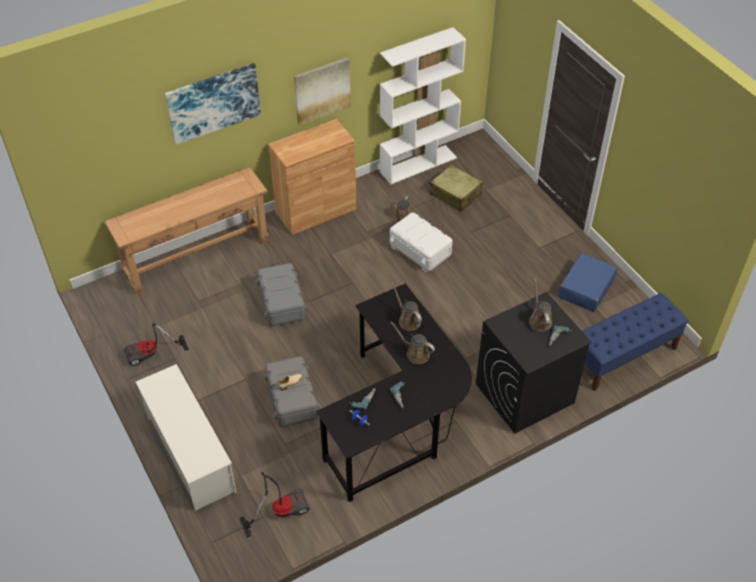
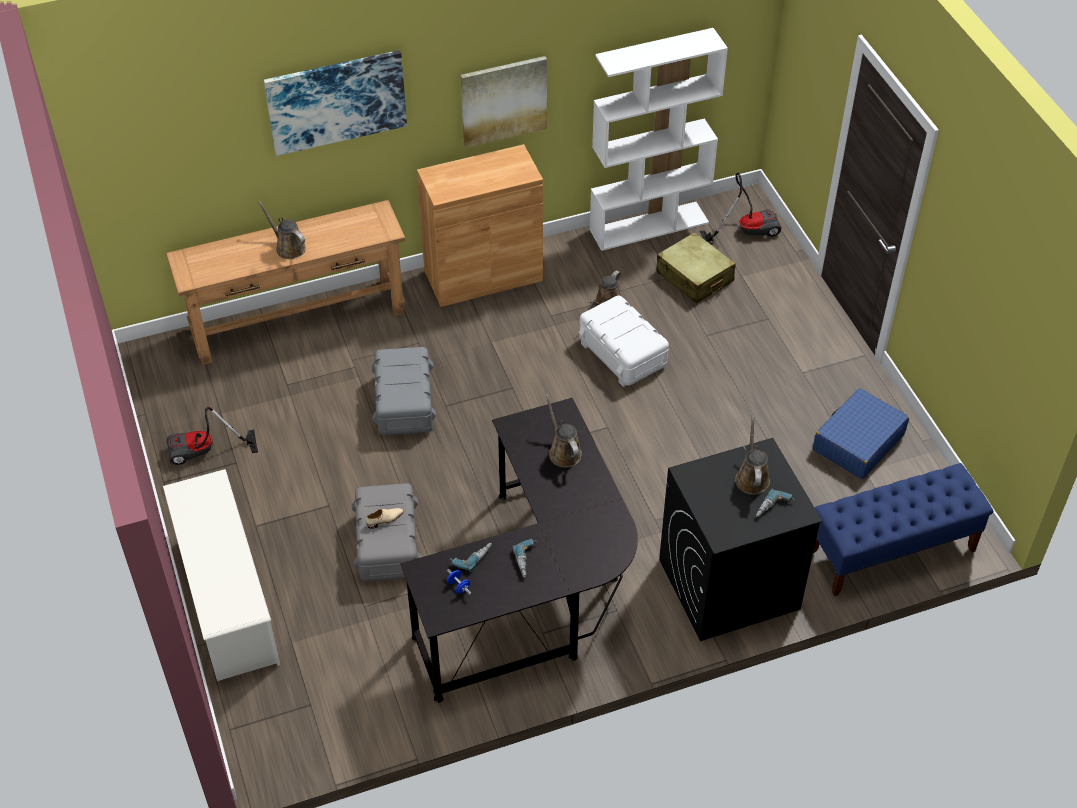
camera: 10 degrees right, 0 degrees up
(280, 510) = (335, 700): vacuum cleaner -> vacuum cleaner (746, 230)
(415, 353) = (562, 501): brown watering can -> brown watering can (288, 247)

